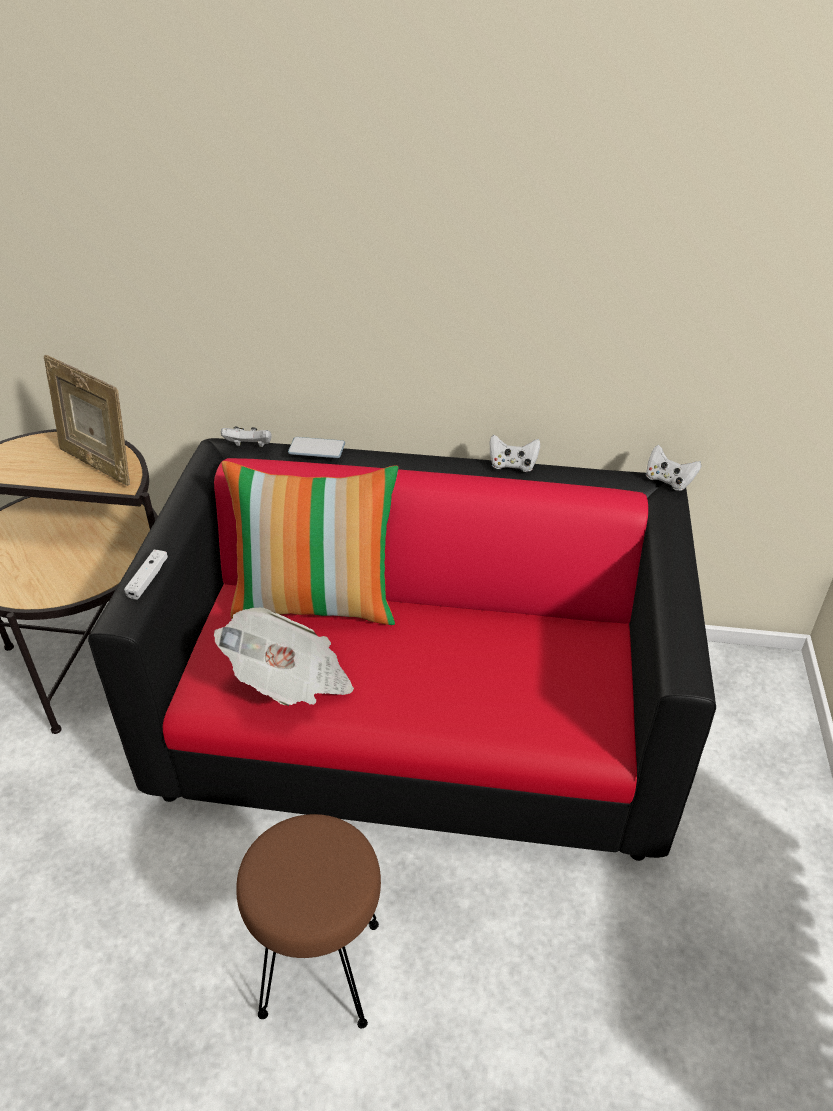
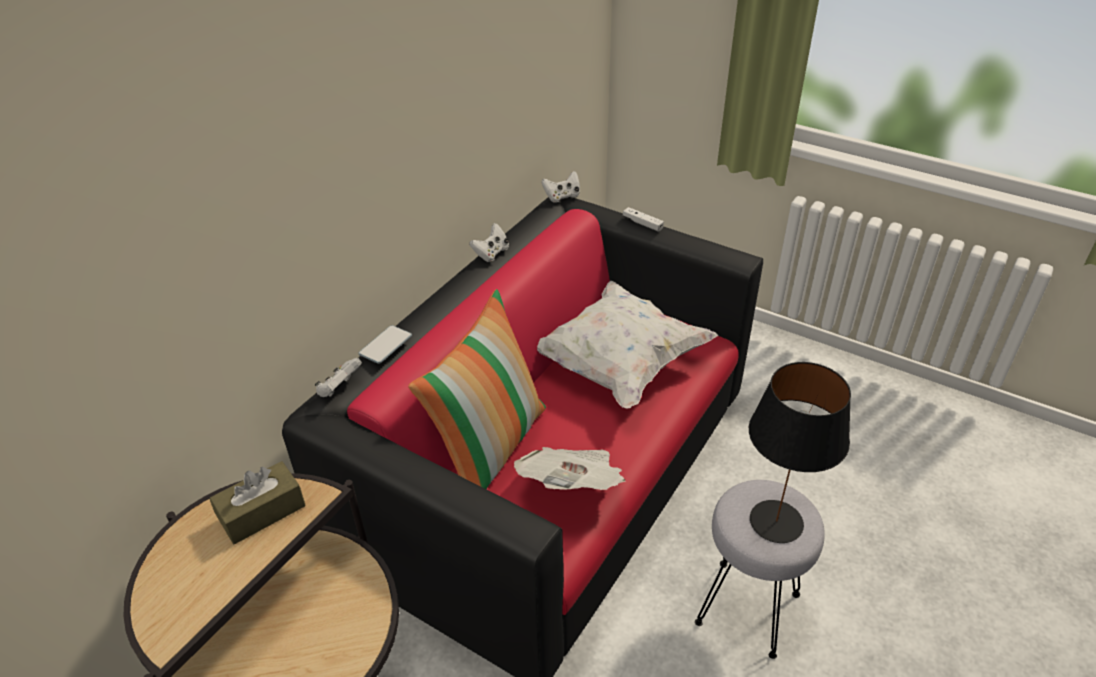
camera: 65 degrees left, 0 degrees up
(98, 464) = (262, 512): picture frame -> brown tissue box
(148, 579) = (491, 499): white game controller -> white game controller (642, 223)
(301, 878) = (775, 522): none -> black table lamp
(322, 969) = (748, 607): brown stool -> grey stool
(500, 663) = (618, 365): none -> white pillow

